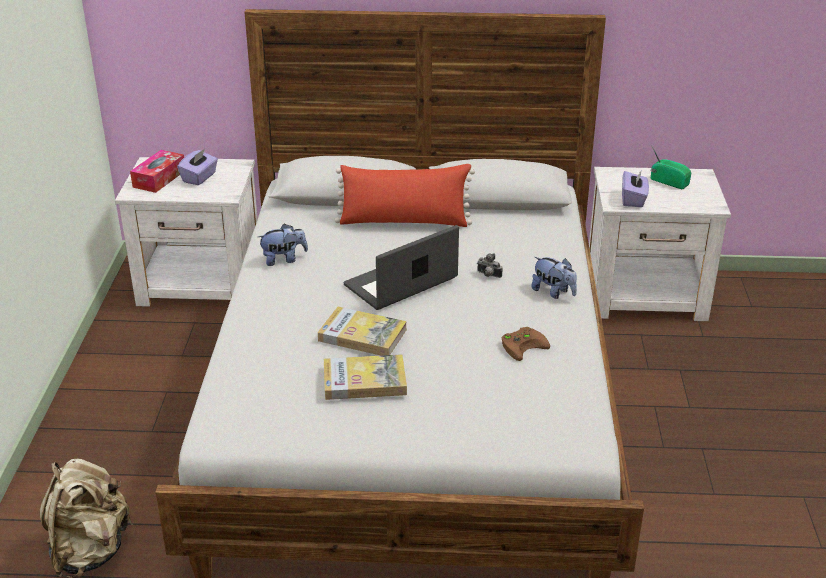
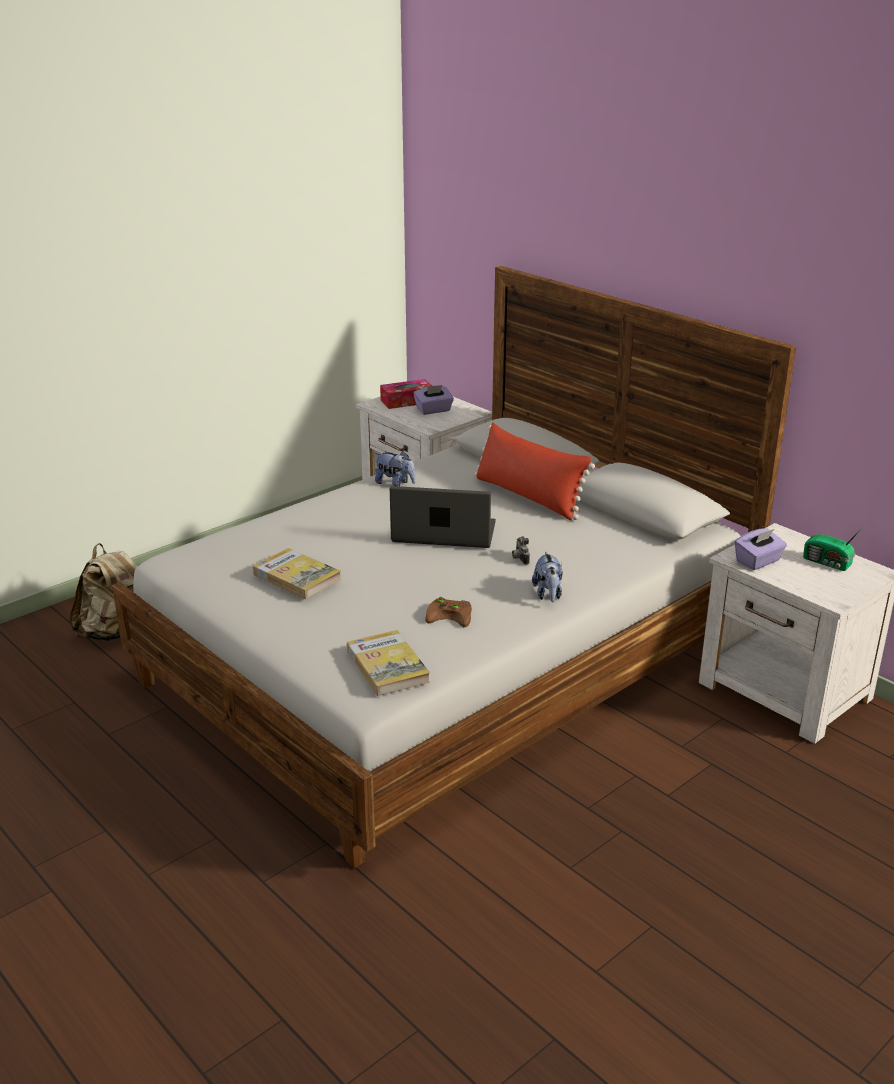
camera: 45 degrees right, 5 degrees down
(362, 335) = (350, 551): book -> book (387, 666)
(668, 181) = (828, 563): radio -> radio turned 135 degrees clockwise

